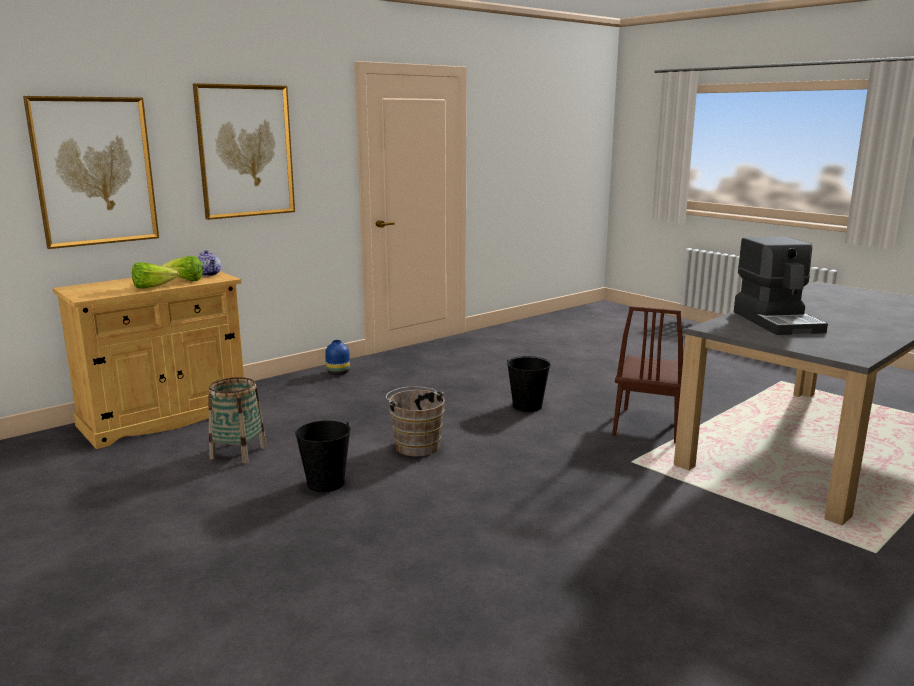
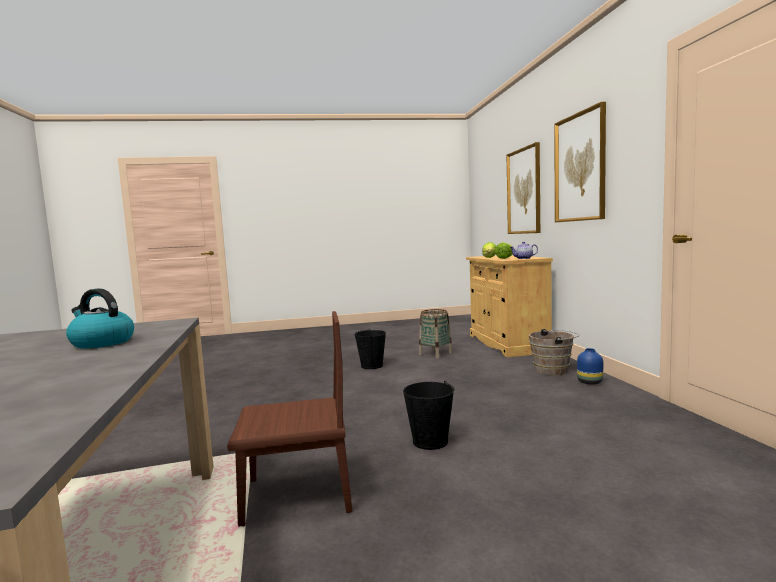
camera: 120 degrees right, 10 degrees down
(416, 445) = (394, 388): brown bucket -> brown bucket (554, 370)
(649, 425) = (297, 495): brown chair -> brown chair turned 120 degrees clockwise
(778, 321) = (101, 343): coffee machine -> kettle

